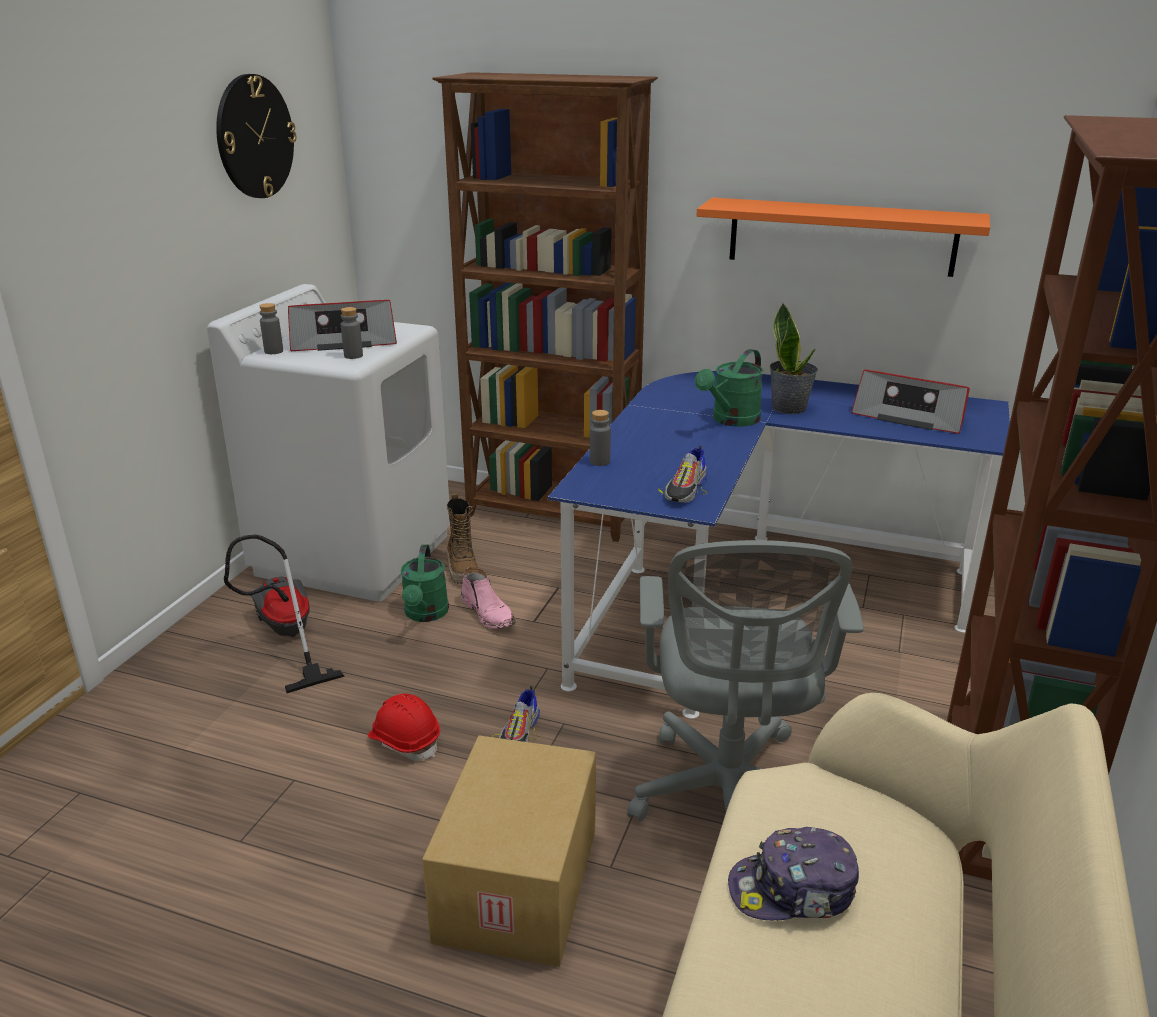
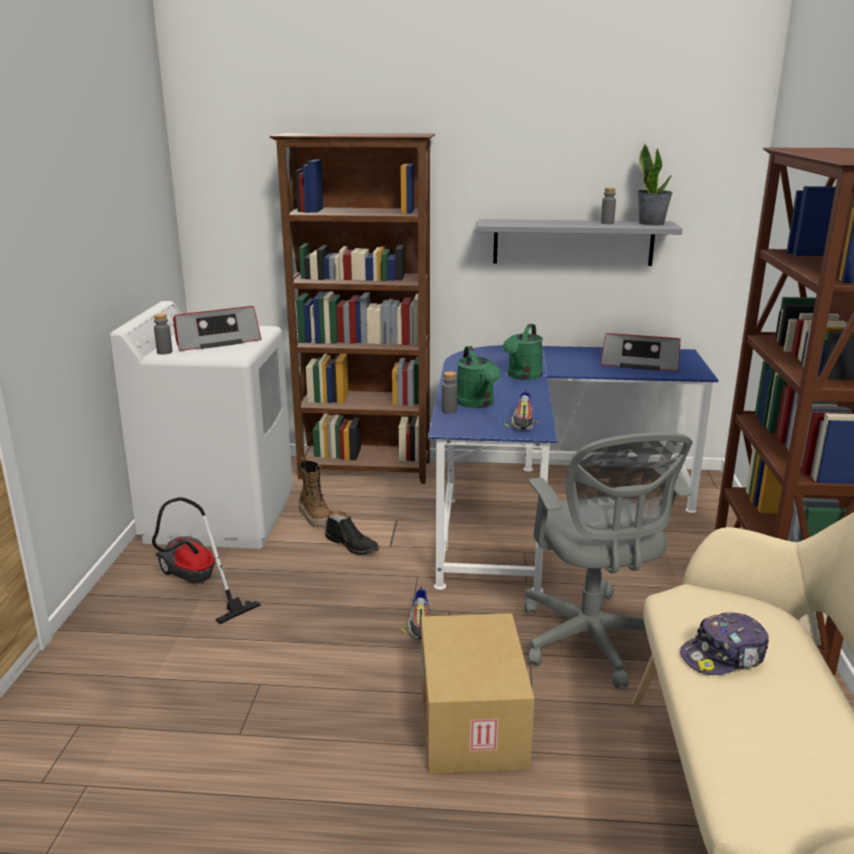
camera: 15 degrees left, 5 degrees down
(254, 137) = (126, 184): wall clock -> none
(353, 356) = (233, 350): grey bottle -> grey bottle (607, 223)
(405, 741) = (334, 642): red hard hat -> none
(425, 614) = (303, 552): green watering can -> green watering can (477, 404)
(489, 613) = (353, 545): pink boot -> black boot
(789, 408) = (556, 365): potted plant -> potted plant (651, 223)
(841, 236) = (573, 242): orange shelf -> grey shelf

